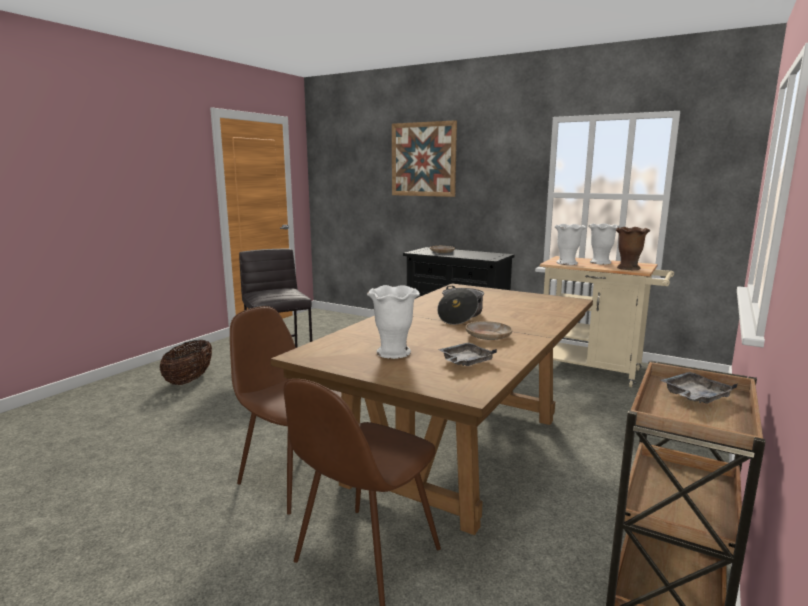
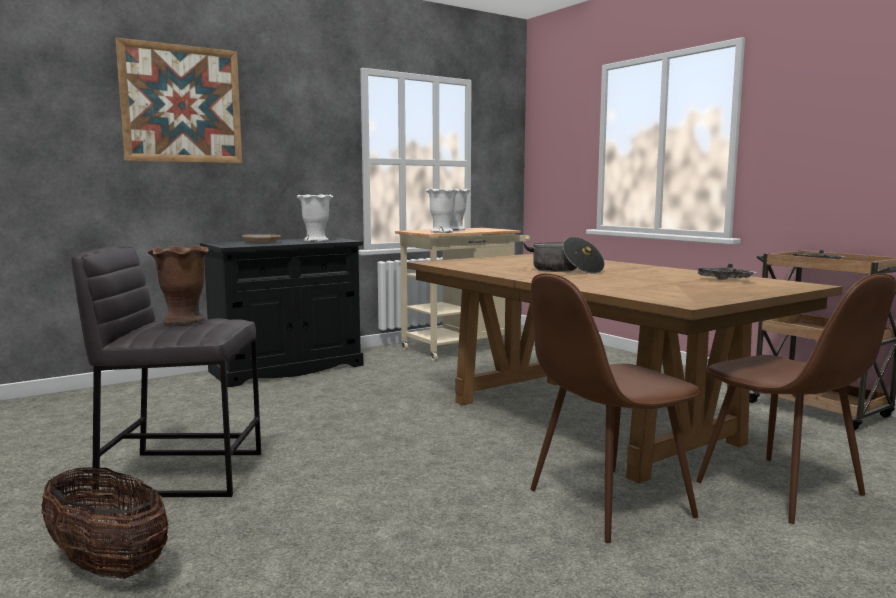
camera: 65 degrees left, 5 degrees down
(393, 353) = (689, 287): white vase -> white vase (316, 240)
(488, 336) = (646, 272): beige plate -> none
(628, 268) = (491, 230): brown vase -> brown vase (183, 321)

